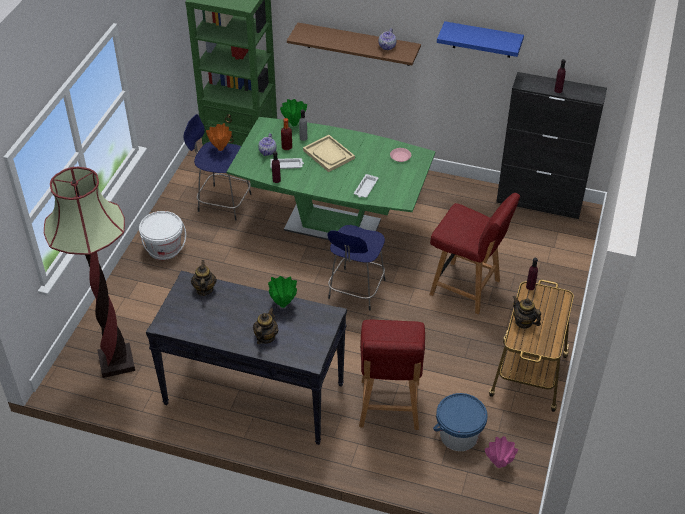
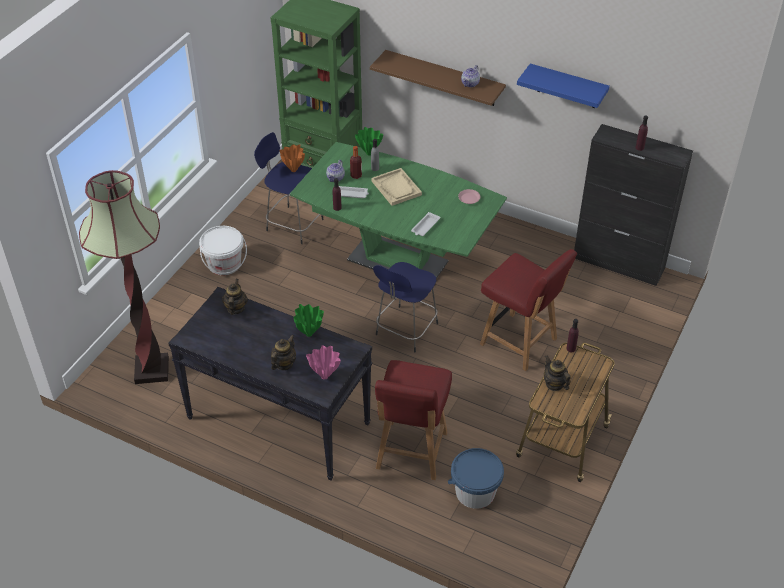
camera: 10 degrees right, 0 degrees up
(499, 465) = (510, 528): pink vase -> pink vase (325, 376)

